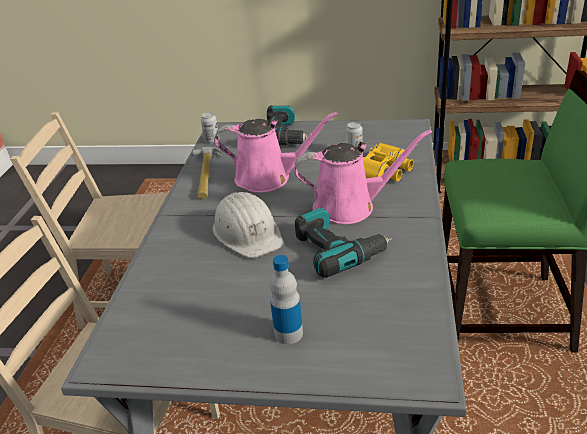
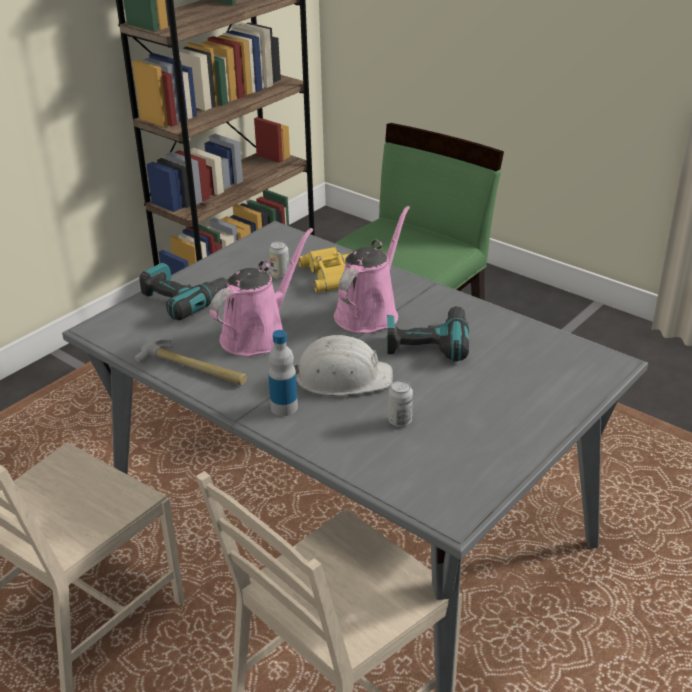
camera: 60 degrees left, 0 degrees up
(212, 140) = (119, 341): can -> can (400, 421)
(288, 333) = (510, 403): bottle -> bottle (284, 407)

